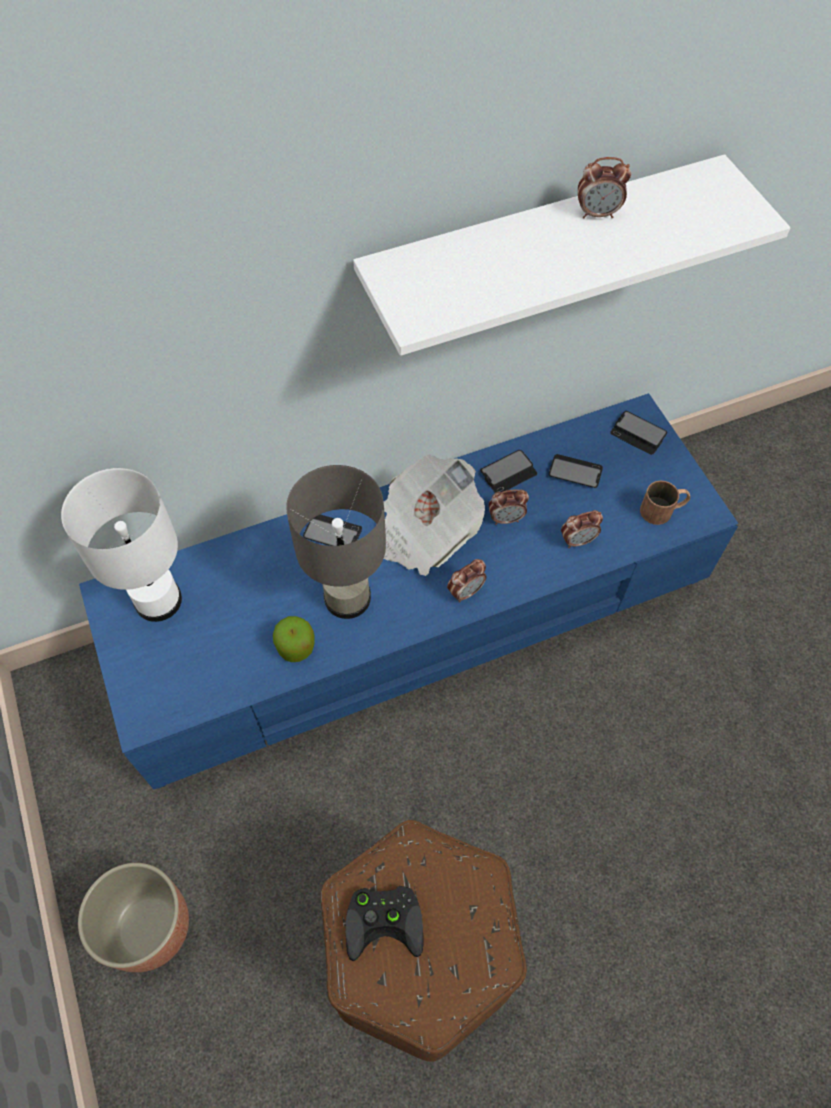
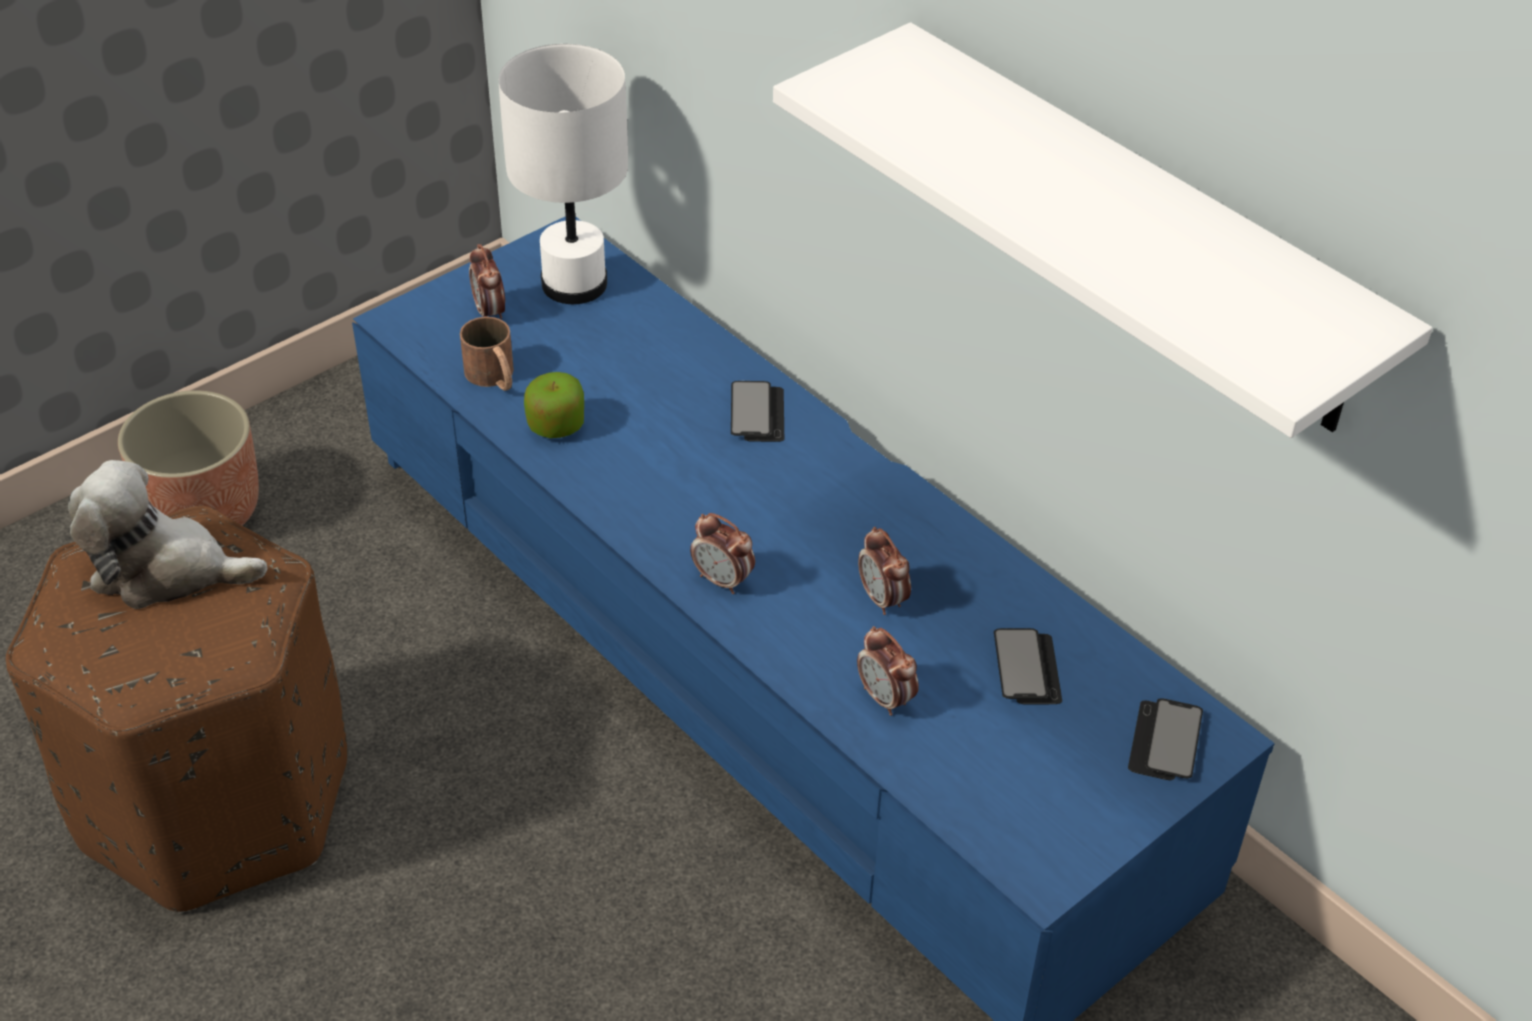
camera: 70 degrees right, 15 degrees down
(347, 597) = (657, 455): grey table lamp -> none
(386, 920) = (165, 570): black game controller -> plush toy
(424, 531) = (809, 509): newspaper -> none
(508, 473) = (975, 583): phone -> none
(597, 214) = (1162, 209): alarm clock -> alarm clock (490, 312)
(663, 510) = (1013, 807): brown mug -> brown mug (494, 378)

